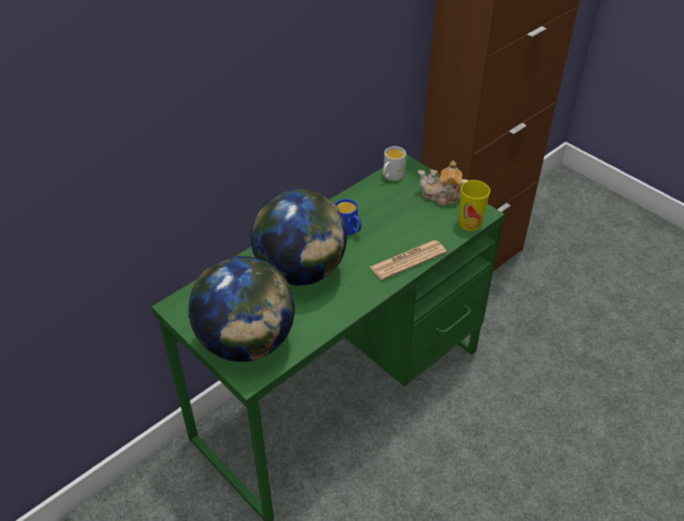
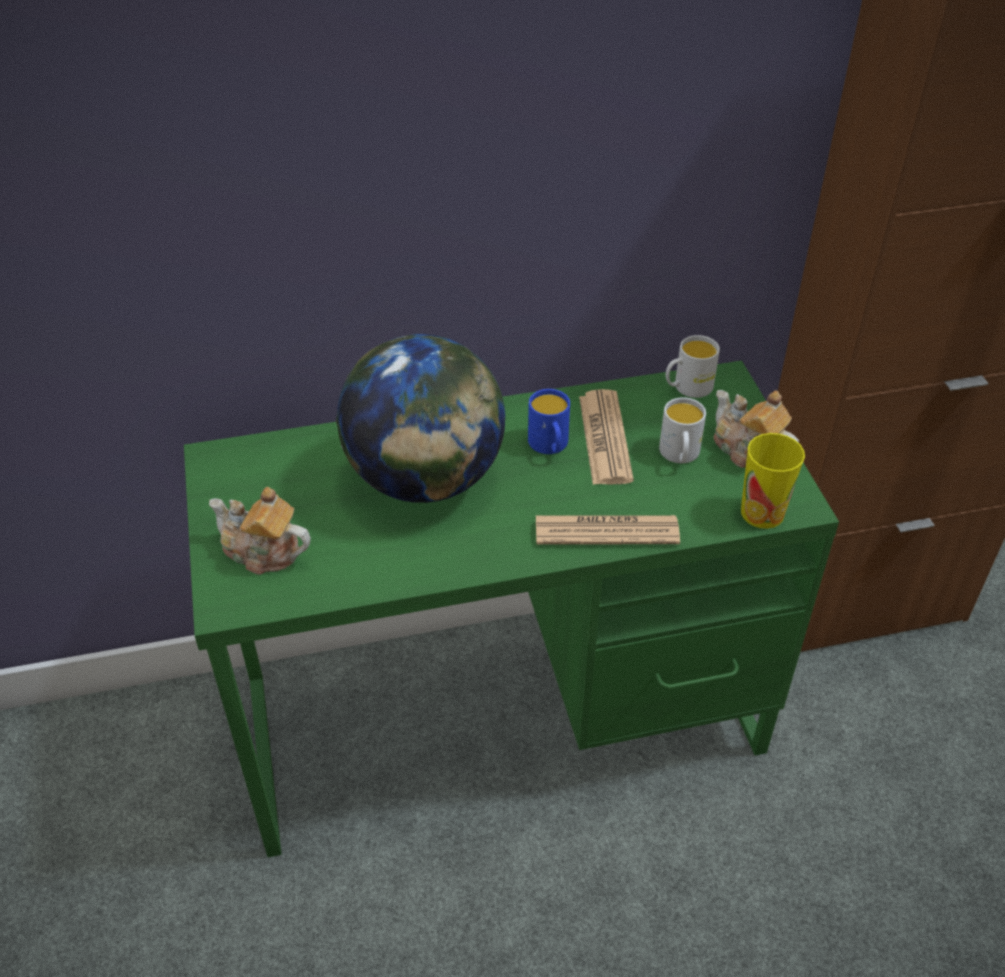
camera: 30 degrees right, 0 degrees up
(246, 343) = (263, 552): globe -> teapot
(372, 216) = (605, 438): none -> newspaper
(413, 211) = (679, 455): none -> white mug

